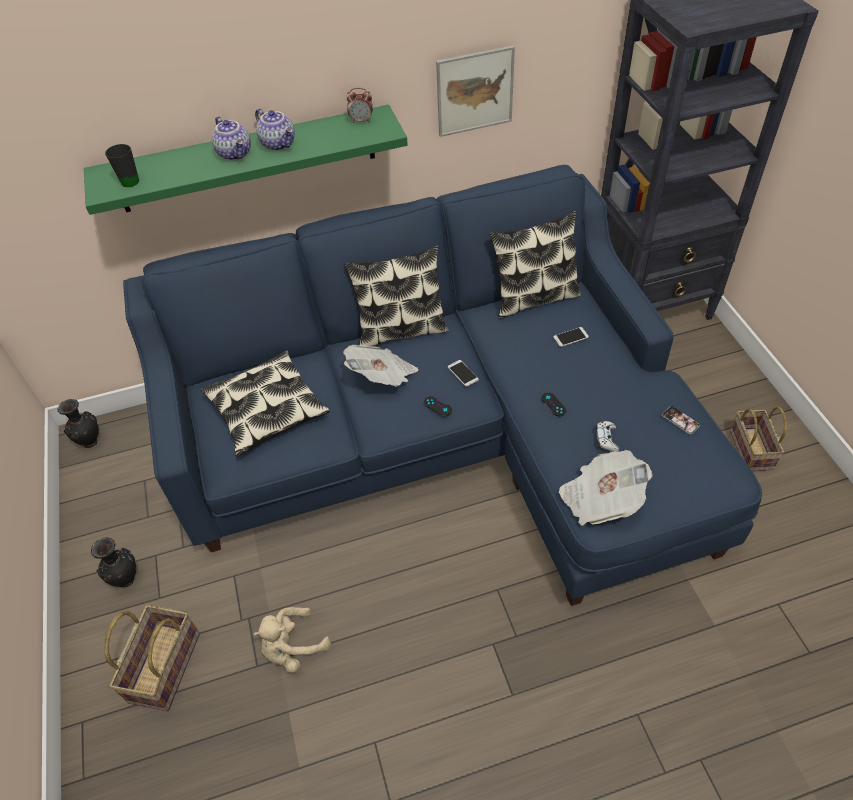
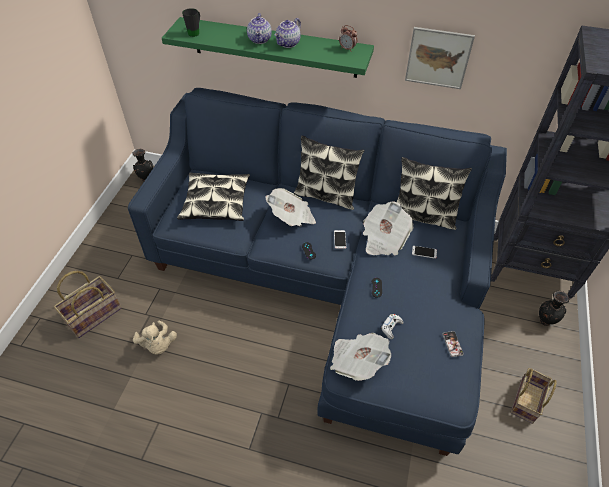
camera: 30 degrees right, 0 degrees up
(126, 579) = (110, 259): black vase -> black vase (545, 321)
(279, 144) = (288, 44): teapot -> teapot turned 45 degrees clockwise
(292, 648) = (158, 345): beige plush toy -> beige plush toy turned 120 degrees counterclockwise
(515, 345) = (384, 239): none -> newspaper

